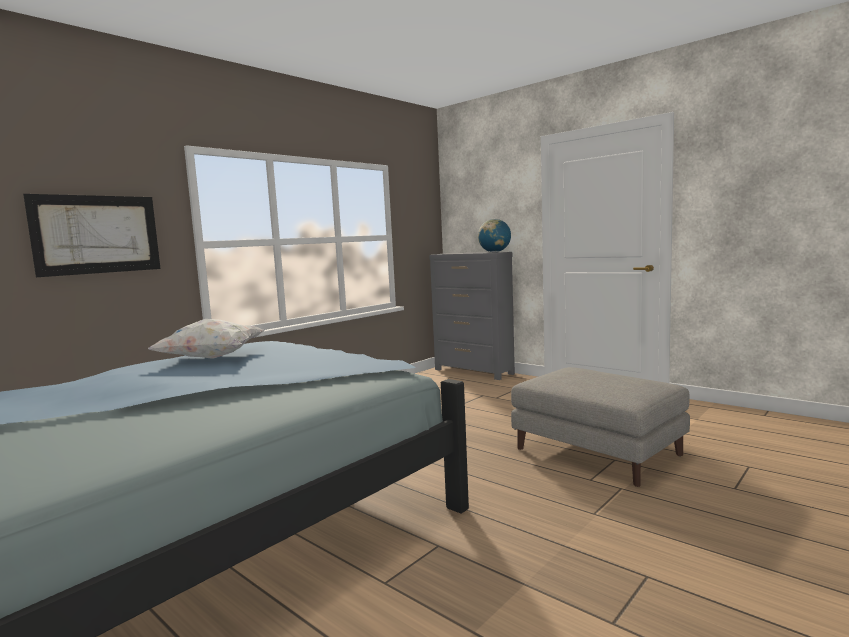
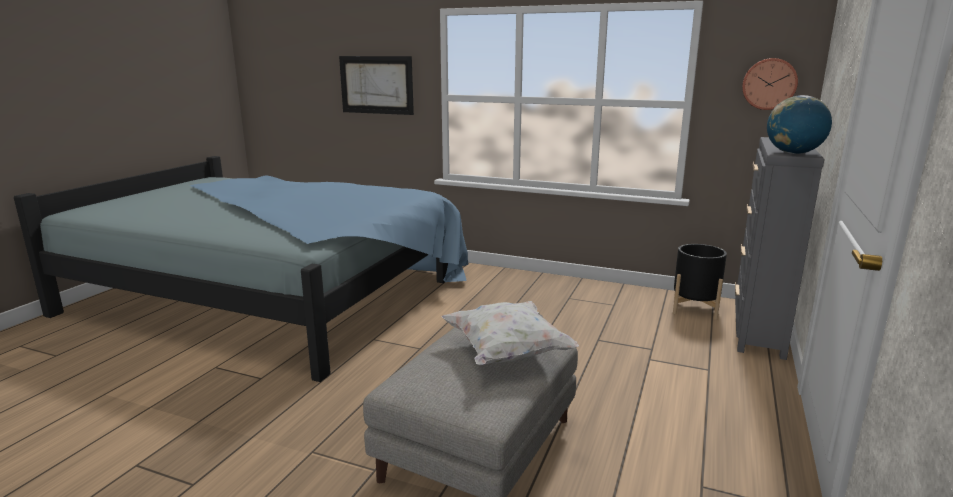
camera: 70 degrees right, 10 degrees up
(213, 358) = (354, 192): white pillow -> white pillow (507, 353)
(423, 221) = (769, 84): none -> wall clock
(434, 378) = (694, 308): none -> black planter

